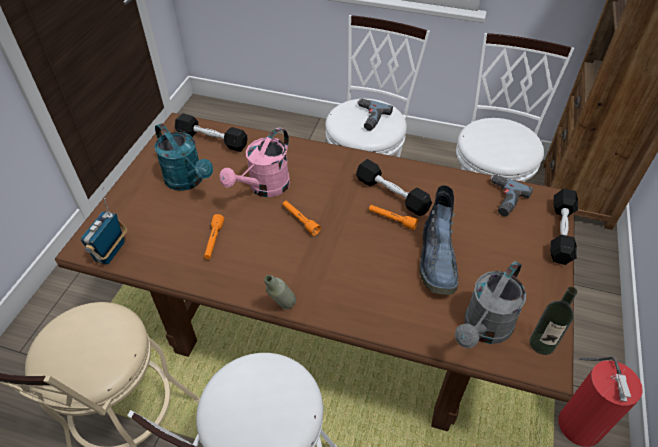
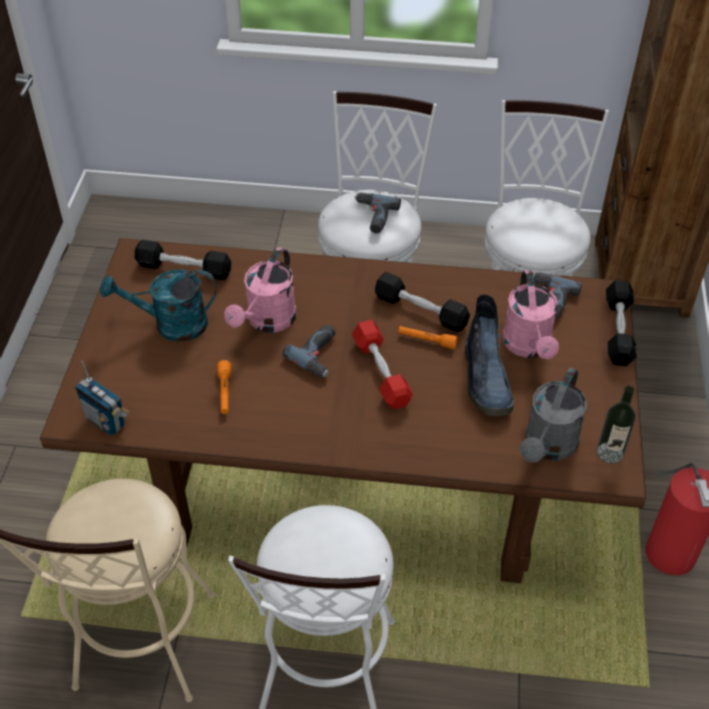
camera: 10 degrees left, 0 degrees up
(111, 252) = (106, 421): radio -> radio turned 60 degrees counterclockwise
(188, 181) = (171, 325): turquoise watering can -> turquoise watering can turned 135 degrees clockwise
(282, 309) = (325, 456): grey bottle -> none
(300, 220) = (320, 355): orange flashlight -> power drill
(347, 241) = (381, 372): none -> red dumbbell
(479, 236) = (529, 347): none -> pink watering can

